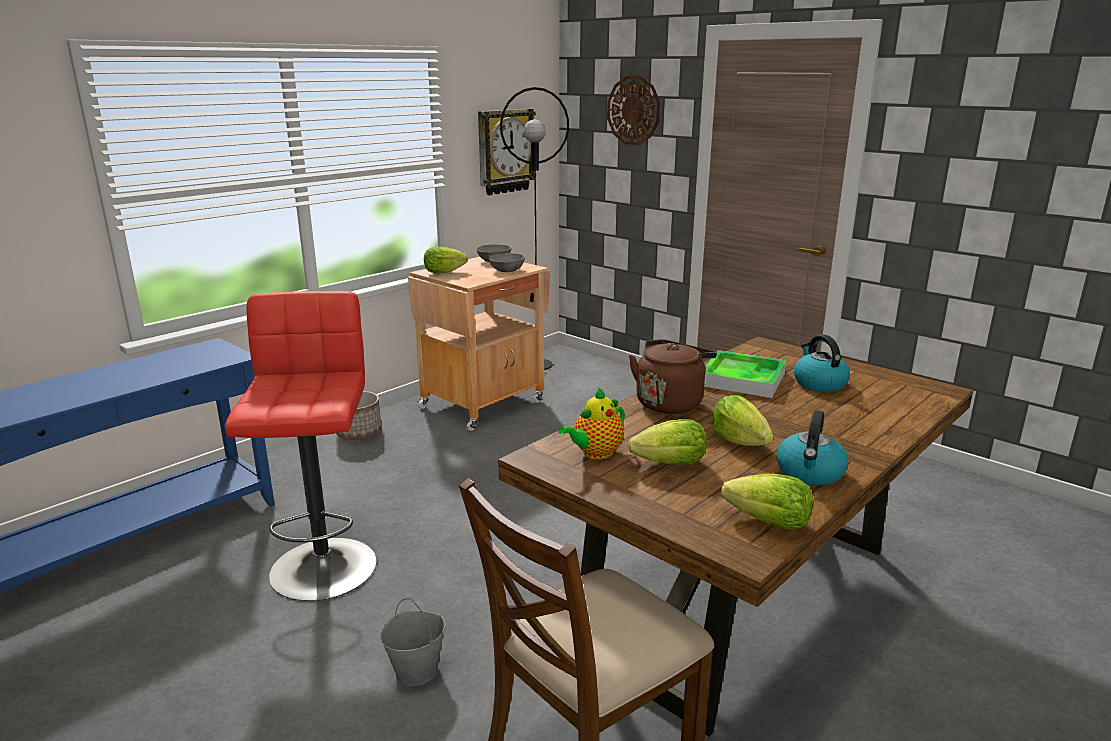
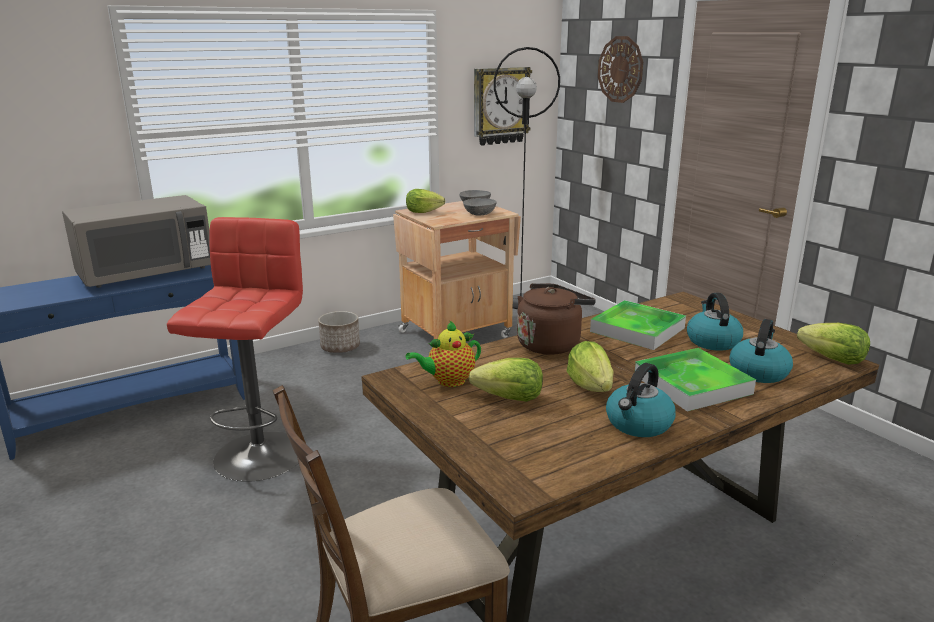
camera: 15 degrees right, 0 degrees up
(145, 369) = (146, 274): none -> grey microwave
(417, 670) = (293, 553): grey bucket -> none
(769, 523) = (563, 464): lettuce -> lettuce (833, 360)
(830, 428) = (692, 384): none -> tray
(879, 408) = (758, 372): none -> kettle

